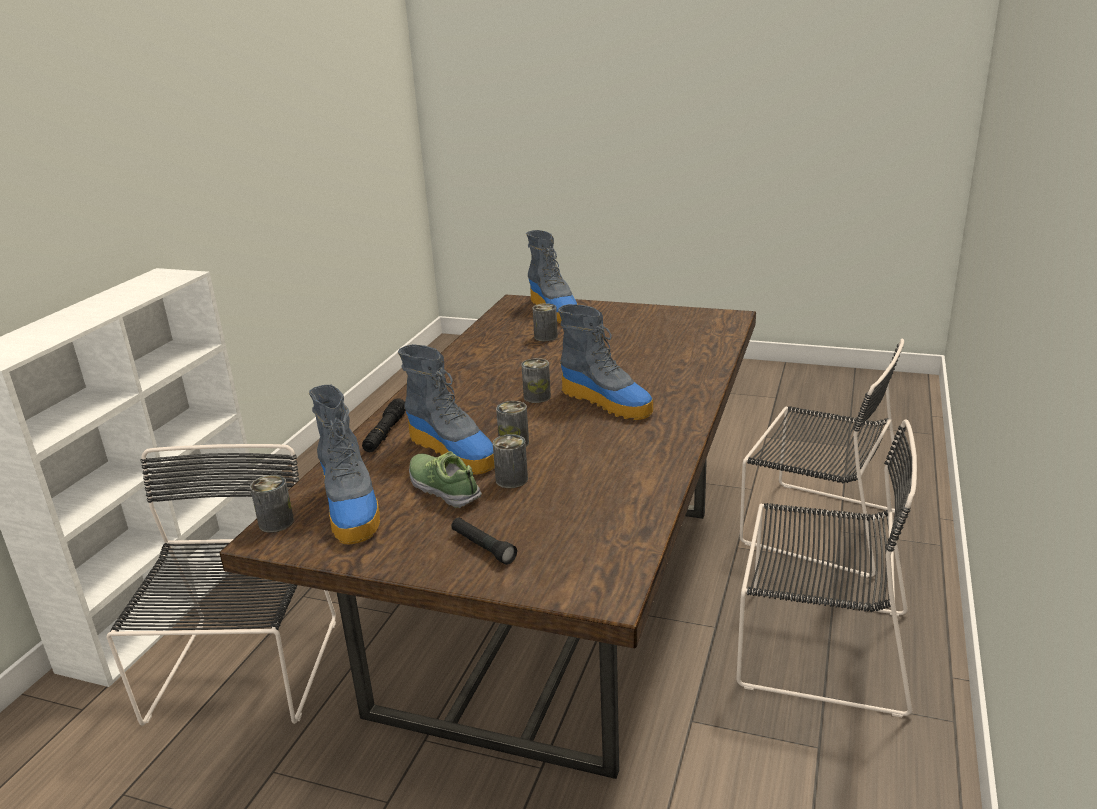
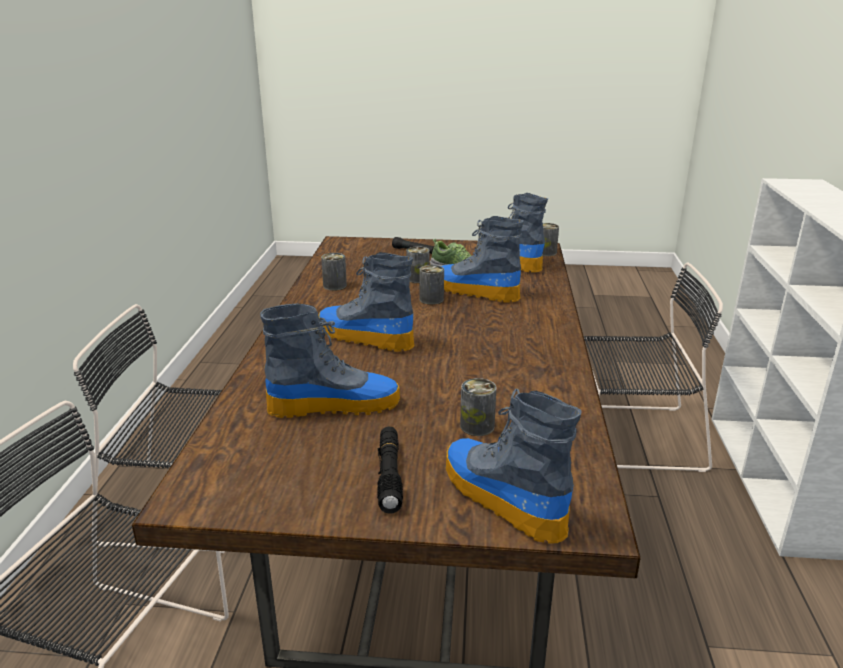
camera: 165 degrees right, 0 degrees up
(242, 674) = (631, 436): black chair -> black chair turned 75 degrees counterclockwise
(385, 433) = (544, 300): black flashlight -> black flashlight (389, 475)
(537, 397) = (436, 338): can -> can (334, 286)
(641, 352) = (335, 405): none -> boot

